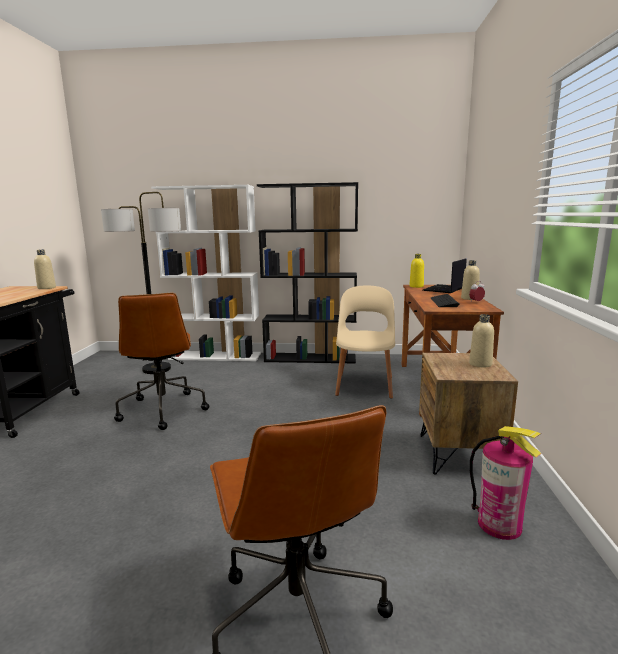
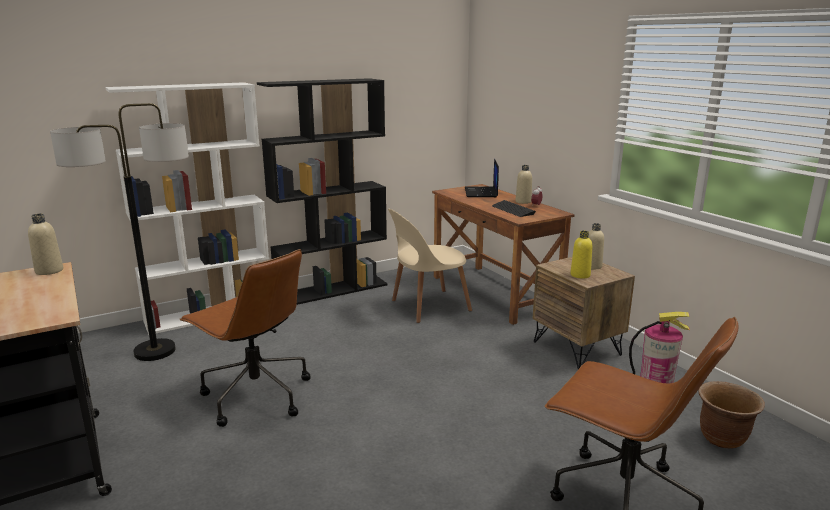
camera: 35 degrees left, 5 degrees up
(365, 384) = (427, 306): beige chair -> beige chair turned 90 degrees counterclockwise
(416, 286) = (450, 192): yellow bottle -> yellow bottle (580, 275)
(522, 619) = (722, 438): none -> brown planter

